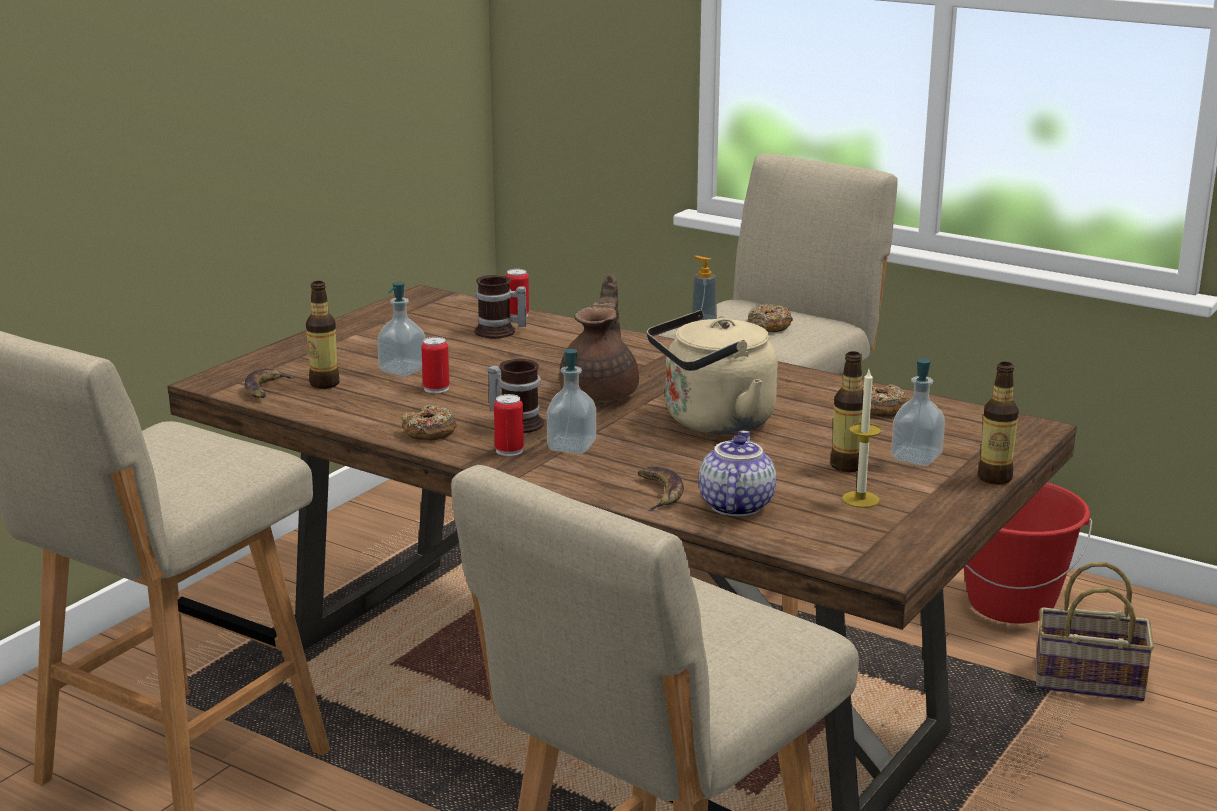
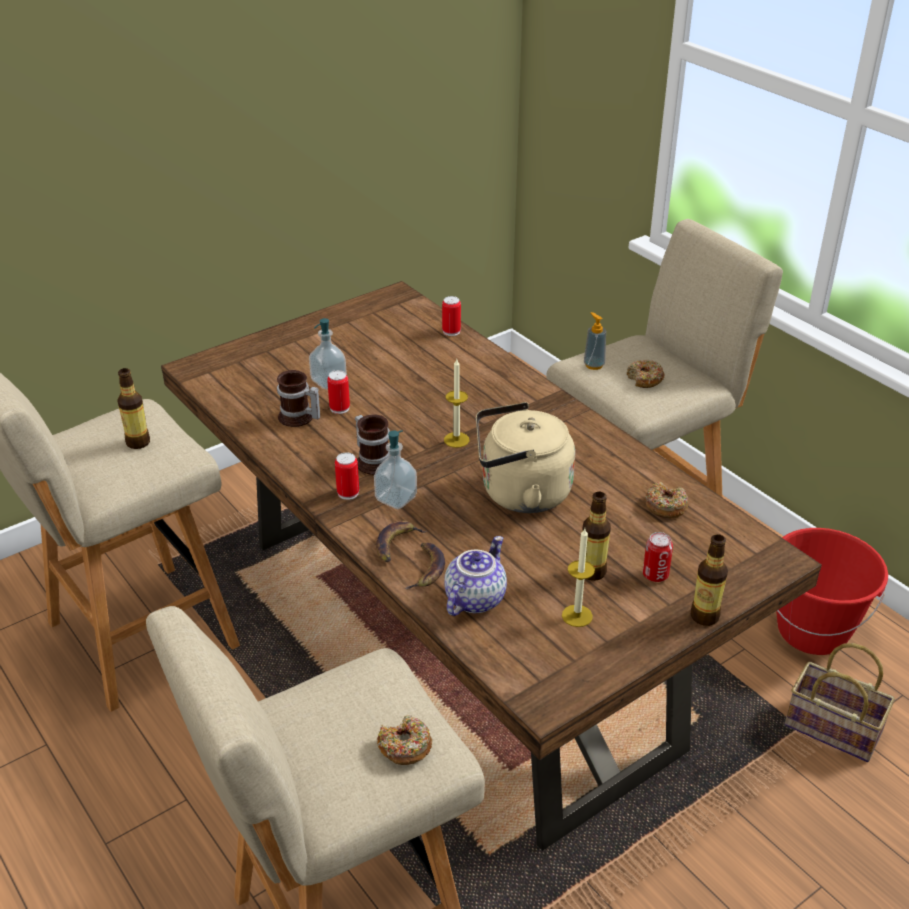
camera: 20 degrees right, 15 degrees up
(266, 389) = (222, 383): banana -> banana (396, 544)
(324, 384) = (265, 386): bottle -> bottle (138, 442)
(429, 432) = (305, 458): donut -> donut (405, 747)
(499, 332) = (425, 350): mug -> mug (298, 418)
(601, 393) = (456, 440): brown teapot -> candle
(916, 458) = (655, 575): soap dispenser -> can

